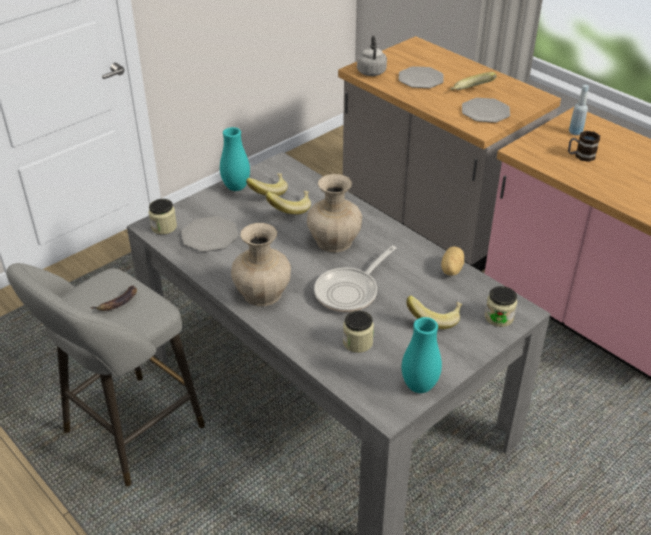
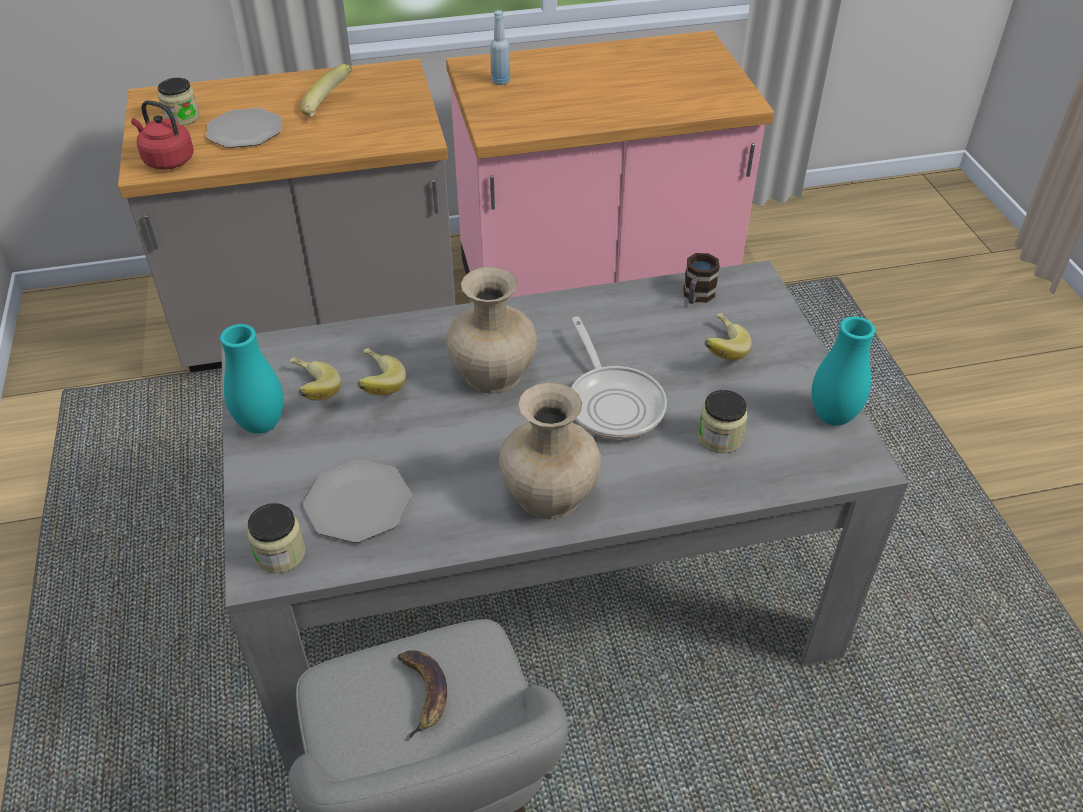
camera: 60 degrees left, 5 degrees up
(371, 71) = (167, 160): grey kettle -> red kettle
(450, 270) = (637, 297): potato -> none
(485, 112) = (385, 118): plate -> none
(499, 317) = (751, 299): jar -> jar (182, 118)
(580, 156) = (549, 99): mug -> mug (696, 296)

